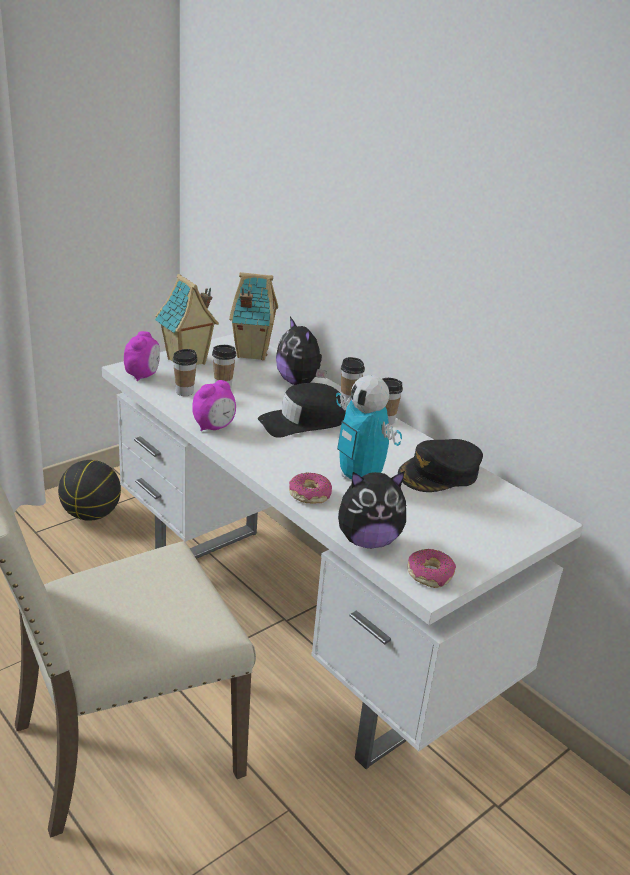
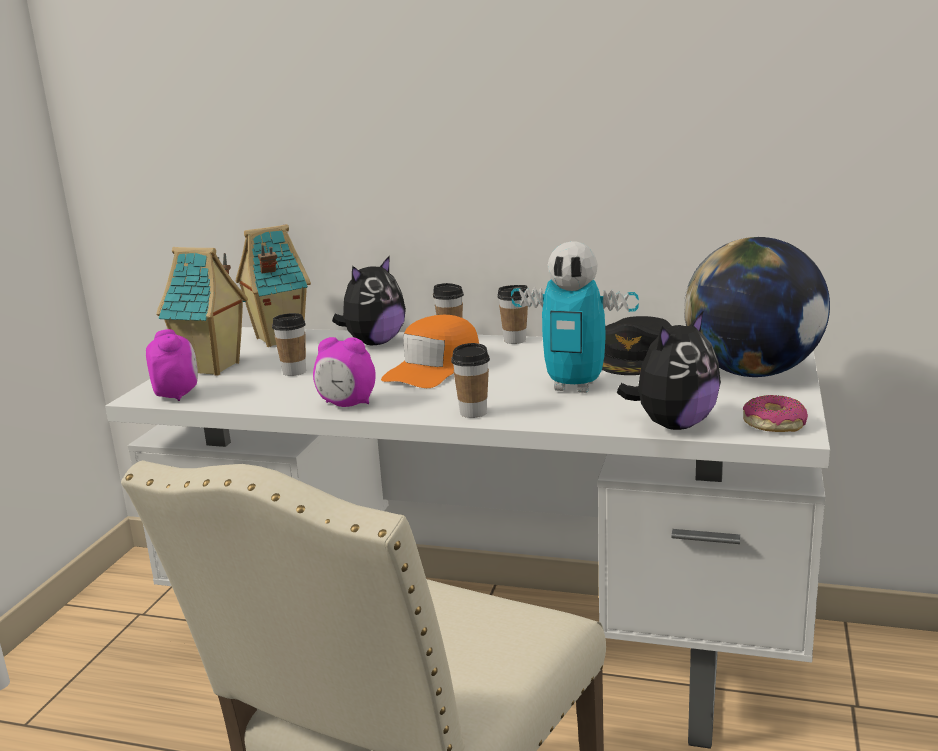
camera: 30 degrees left, 10 degrees down
(91, 514) = (90, 666): basketball -> none
(184, 392) = (257, 390): cup -> cup (473, 413)
(214, 427) = (347, 404): alarm clock -> alarm clock turned 90 degrees clockwise
(299, 382) = (374, 343): plush toy -> plush toy turned 75 degrees counterclockwise
(303, 421) = (435, 368): black cap -> orange cap
(309, 494) = (550, 415): donut -> none
(493, 527) = (752, 373): none -> globe

